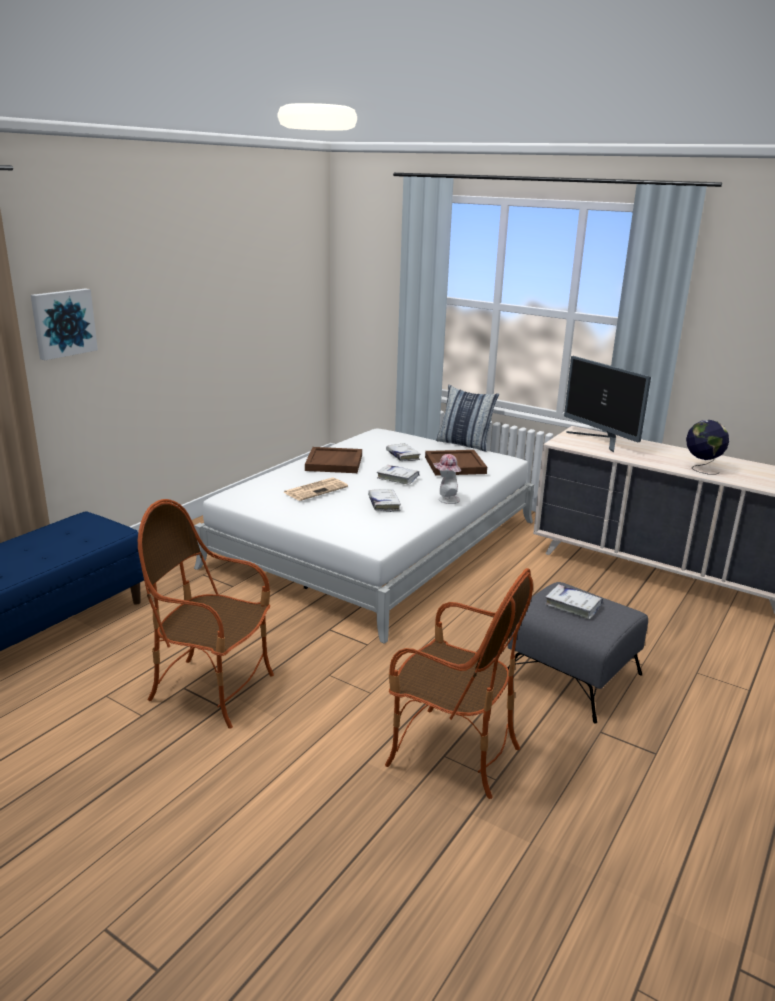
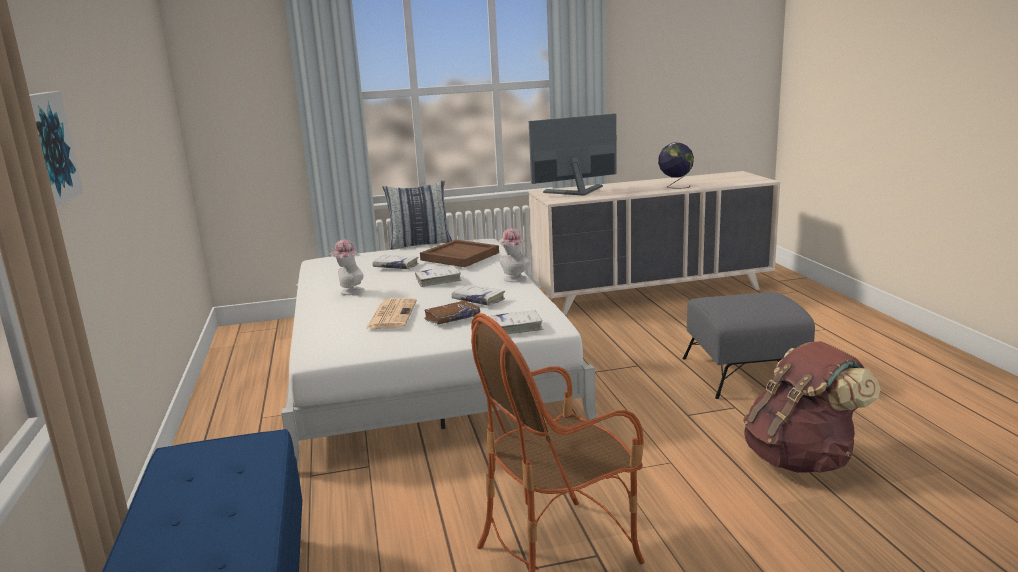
camera: 45 degrees left, 5 degrees down
(334, 463) = (349, 292): brown tray -> hat
(339, 509) = (452, 318): none -> brown book
(452, 753) = (801, 459): armchair -> brown backpack
(573, 606) = (744, 304): white book -> white book (515, 328)
(601, 441) = (576, 192): monitor -> monitor turned 150 degrees clockwise

